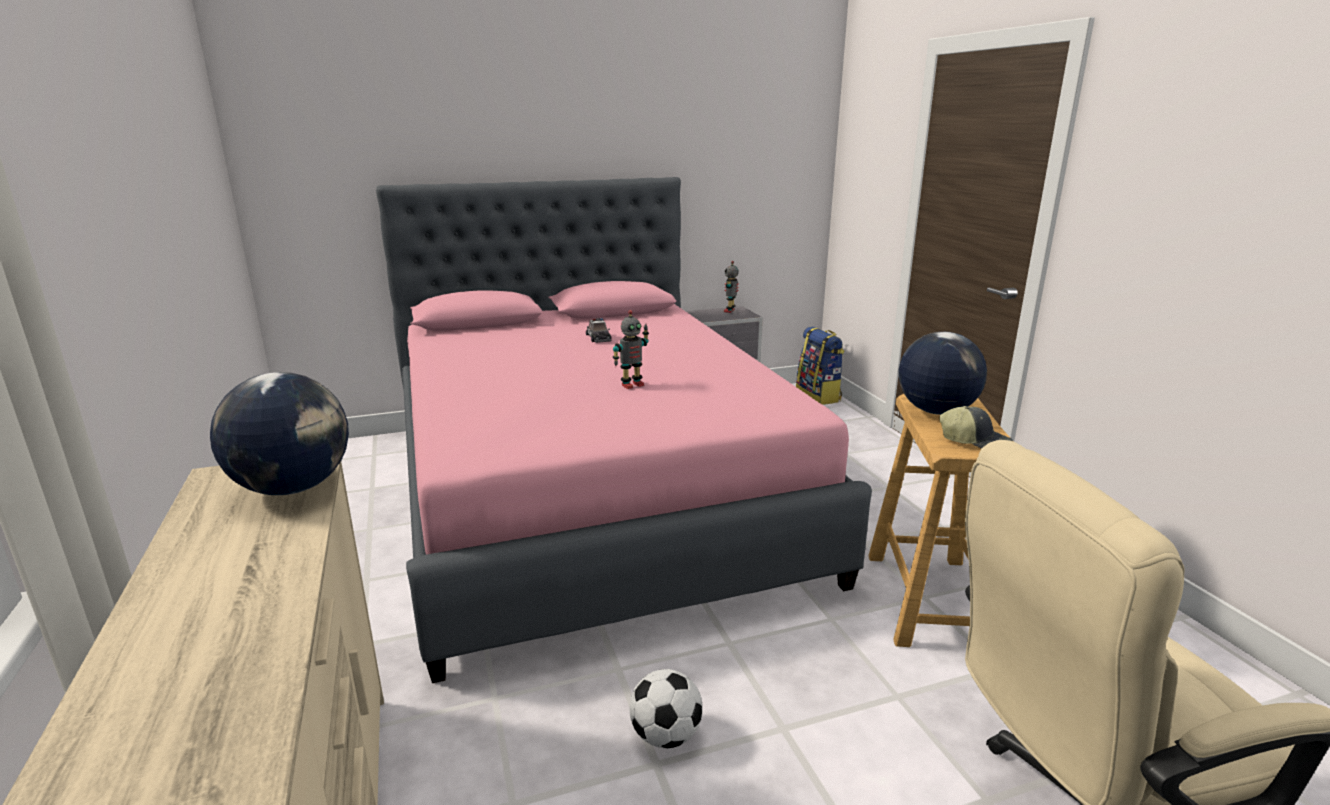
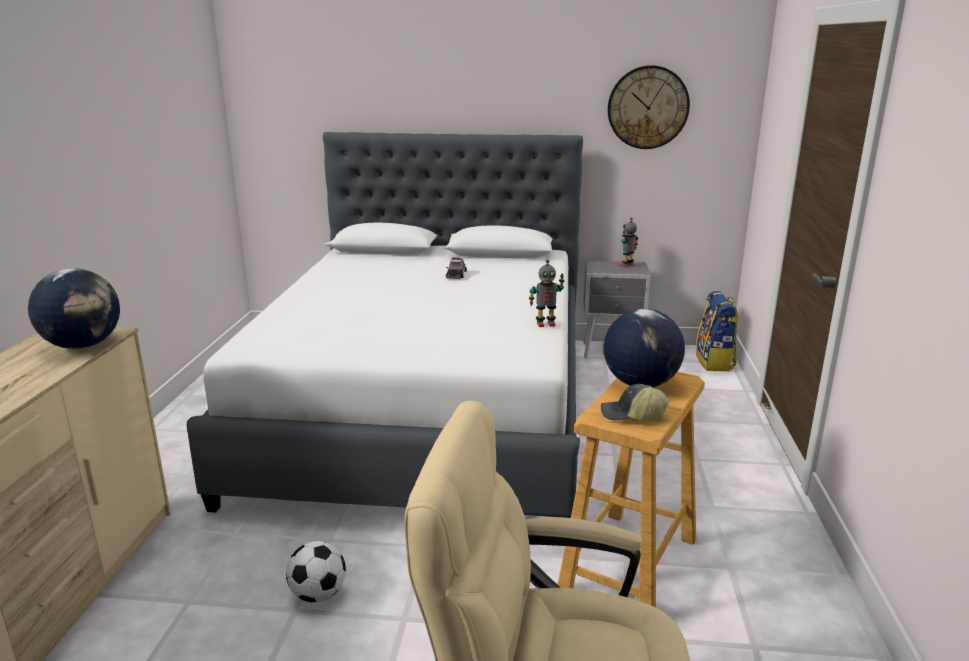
camera: 25 degrees right, 0 degrees up
(592, 496) = (428, 409): pink bed -> white bed
(631, 385) = (428, 317): toy robot -> toy robot (545, 324)
(736, 146) = (648, 107): none -> wall clock
(975, 441) = (632, 415): cap -> cap turned 135 degrees clockwise

